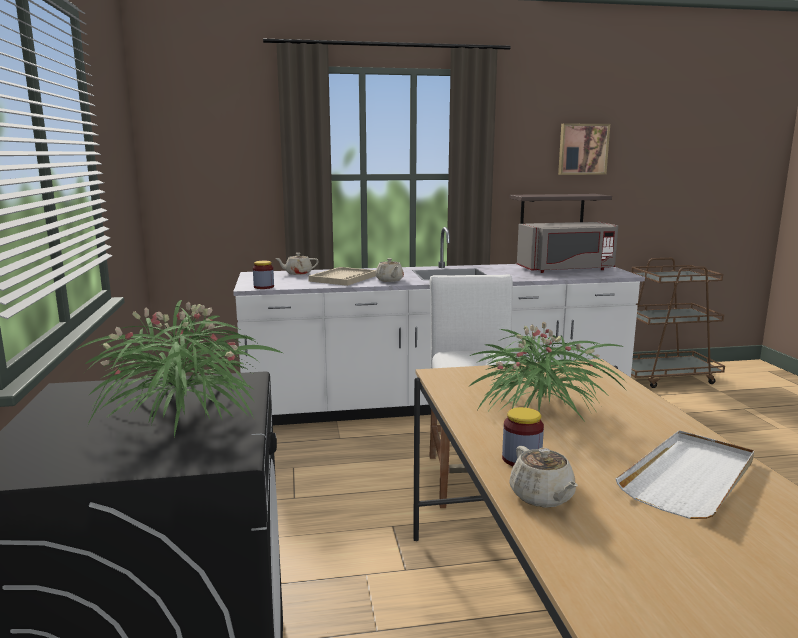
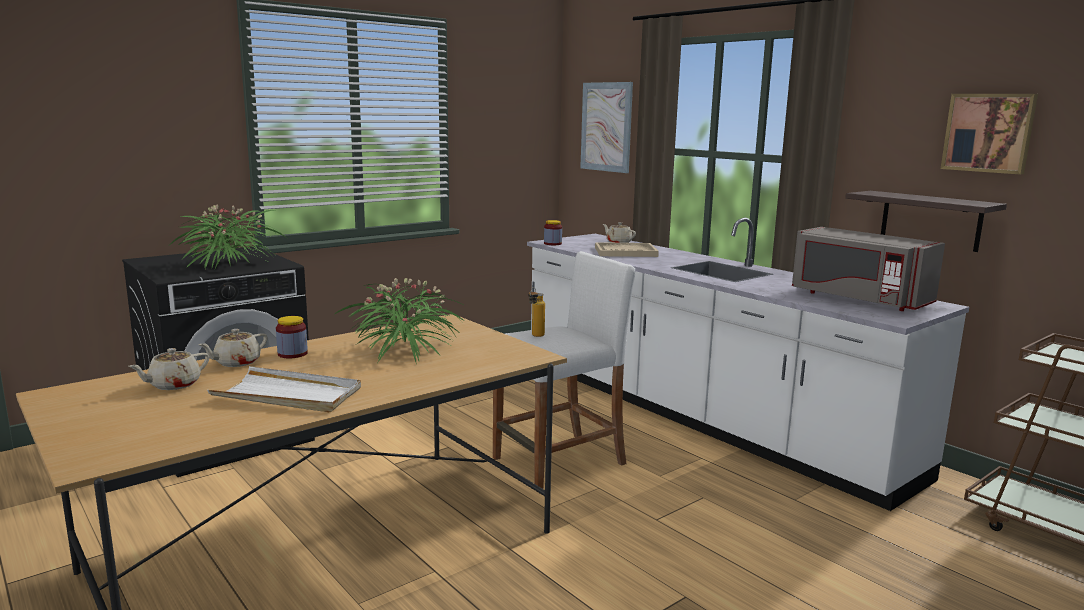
camera: 60 degrees right, 0 degrees up
(218, 156) = (606, 127): none -> picture
(389, 280) = (645, 261): beige teapot -> beige teapot (173, 385)
(479, 363) = (535, 336): none -> bottle

